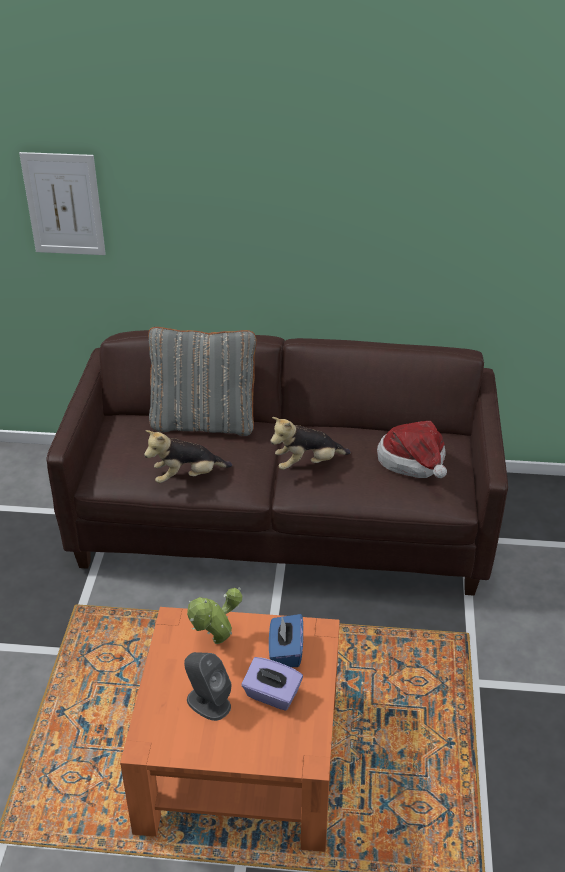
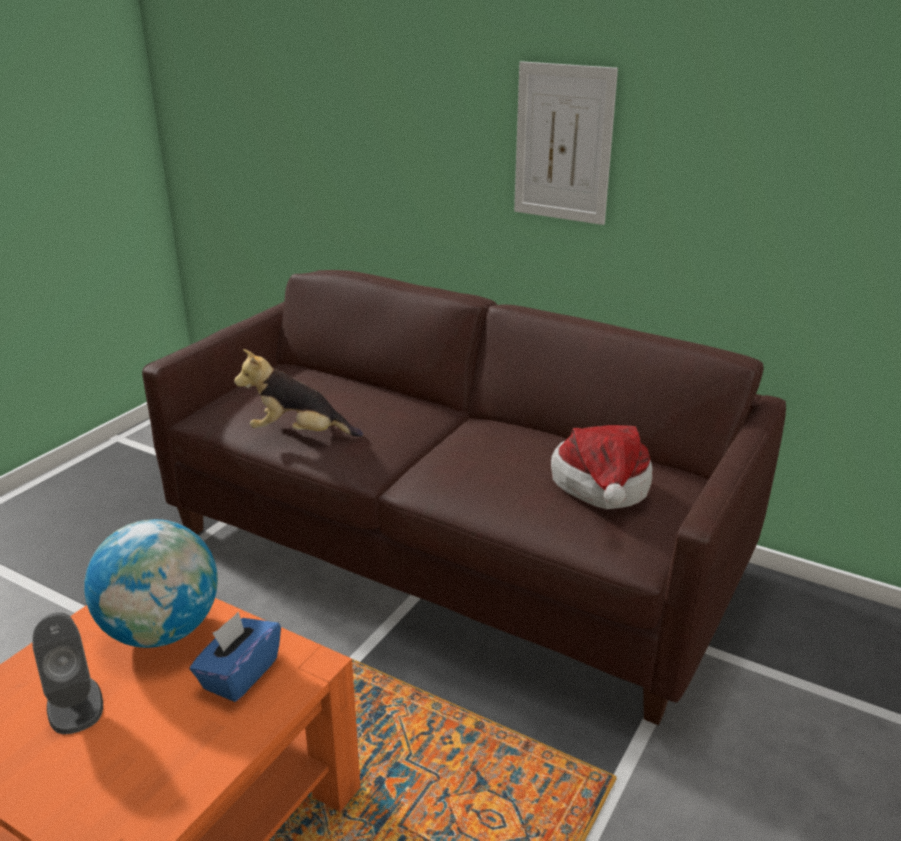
camera: 25 degrees right, 10 degrees down
(64, 204) = (282, 103): picture -> picture (563, 143)
(204, 422) = (370, 388): grey pillow -> none
(215, 643) = (162, 631): potted plant -> globe
(272, 695) = (164, 728): purple tissue box -> none
(307, 464) = (454, 454): plush toy -> none

